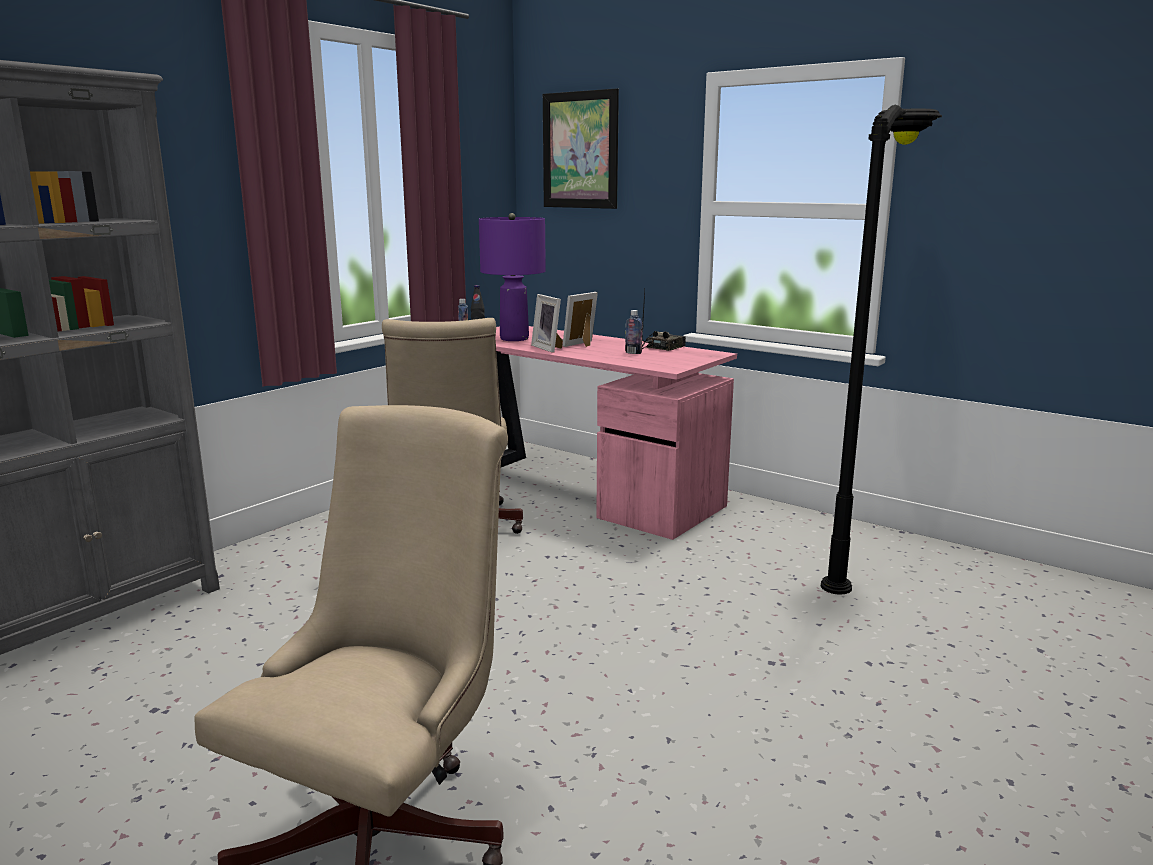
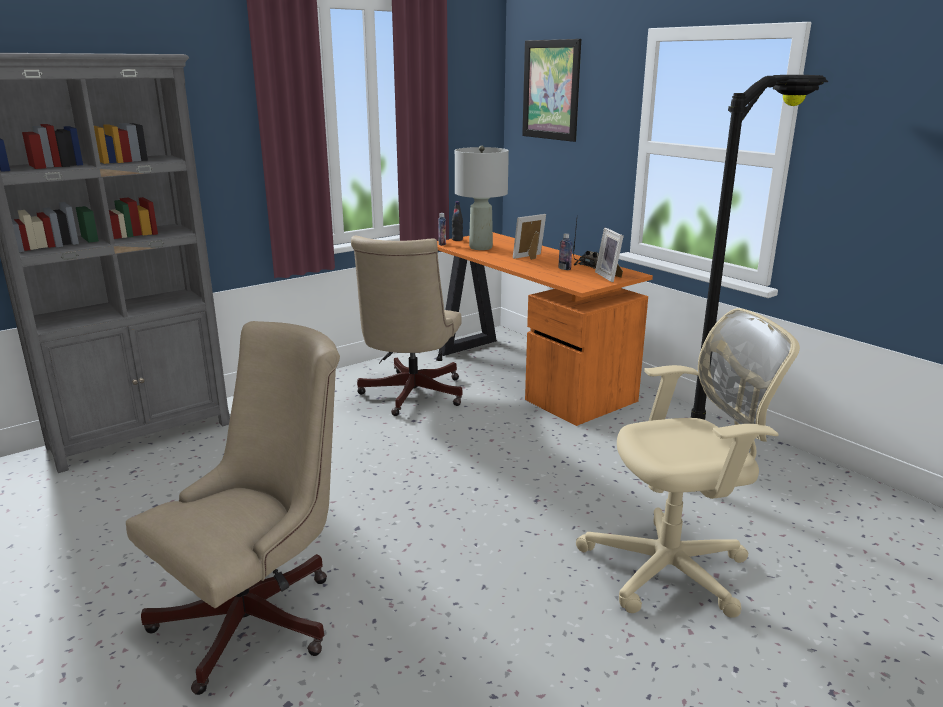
camera: 15 degrees right, 5 degrees up
(515, 338) = (481, 247): purple table lamp -> grey table lamp
(549, 348) = (500, 259): picture frame -> picture frame (610, 276)
(582, 490) = (527, 374): pink desk -> orange desk
(875, 681) = (673, 569): none -> beige office chair

